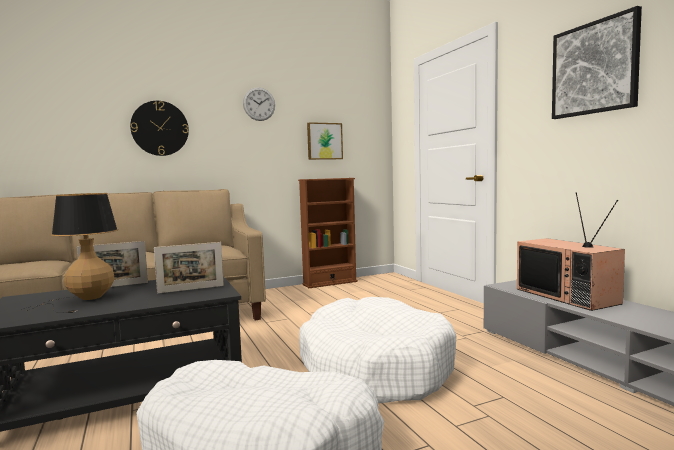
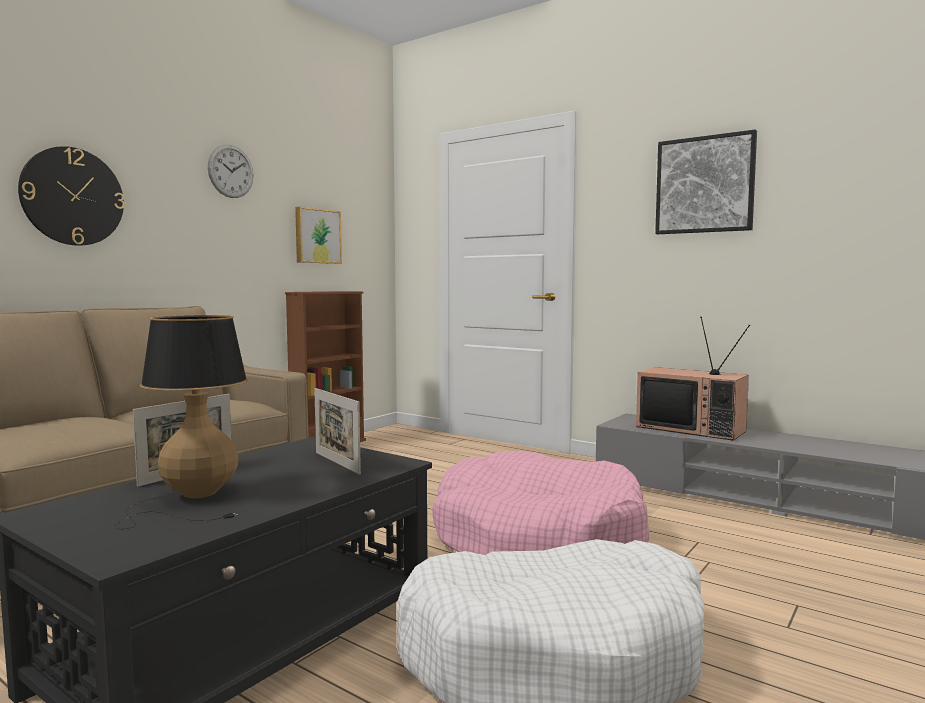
camera: 30 degrees left, 0 degrees up
(191, 289) = (337, 463): picture frame -> picture frame turned 105 degrees clockwise
(375, 366) = (538, 538): white dog bed -> pink dog bed

